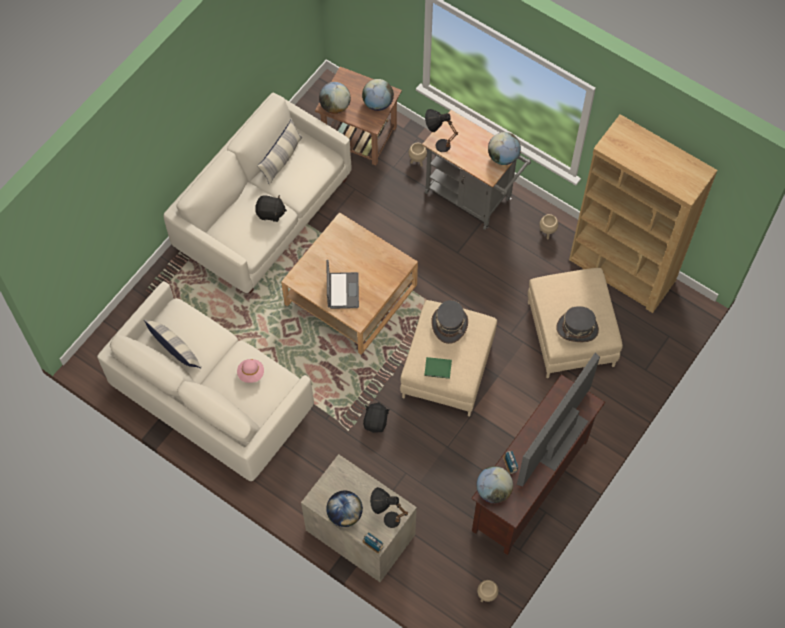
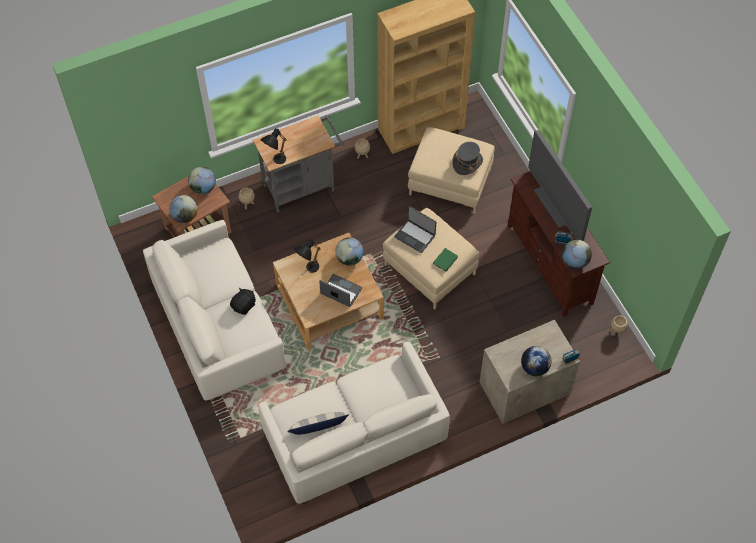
camera: 60 degrees left, 5 degrees down
(251, 373) = (373, 383): pink hat -> none
(281, 159) = (201, 276): pillow -> none
(376, 421) = (443, 335): black plush toy -> none
(386, 517) = (551, 342): black table lamp -> black table lamp (308, 269)
(449, 324) = (415, 236): grey hat -> laptop
(503, 157) = (315, 128): globe -> globe (349, 258)

